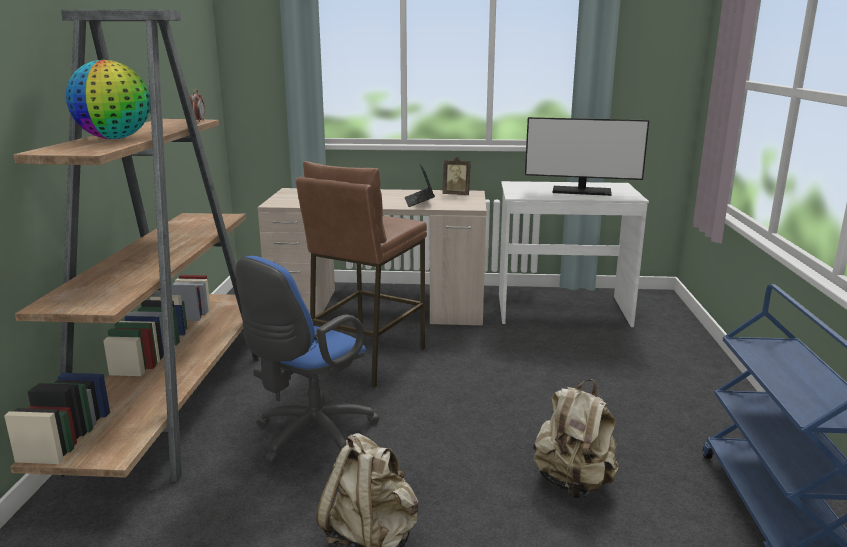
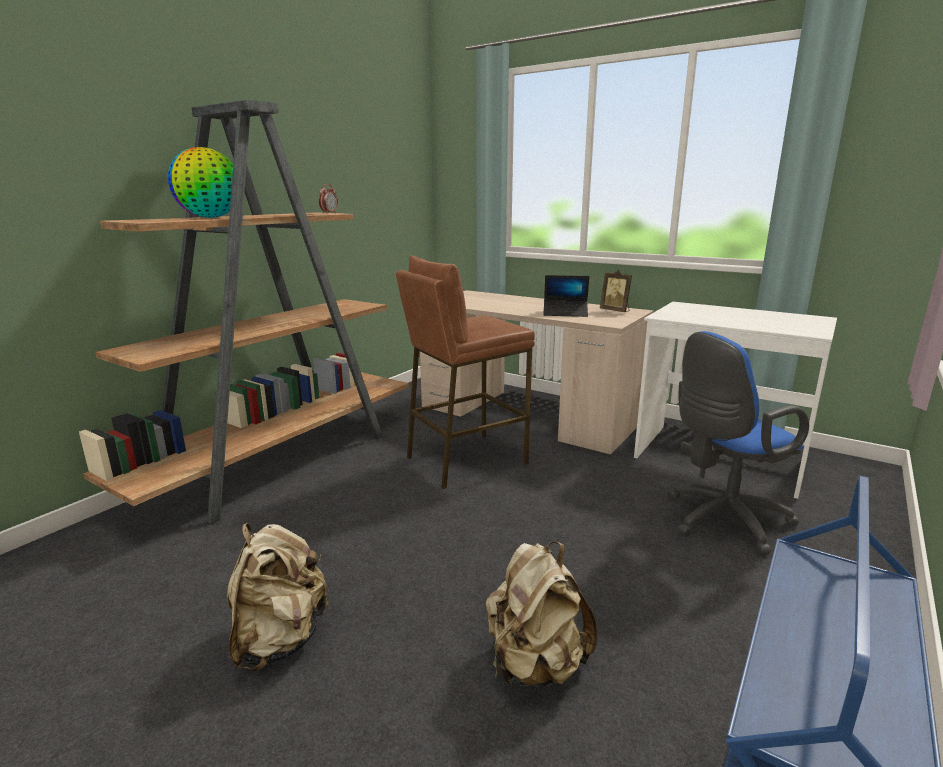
camera: 30 degrees right, 0 degrees up
(310, 437) = (342, 518): blue office chair -> blue office chair (721, 521)
(419, 202) = (565, 313): laptop -> laptop turned 105 degrees counterclockwise
(581, 191) = (752, 320): monitor -> none

